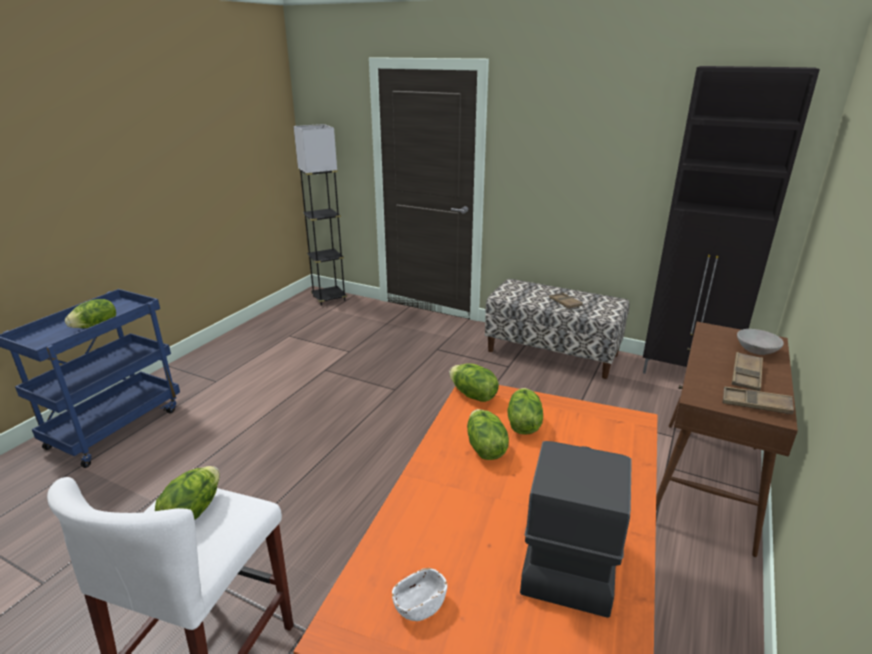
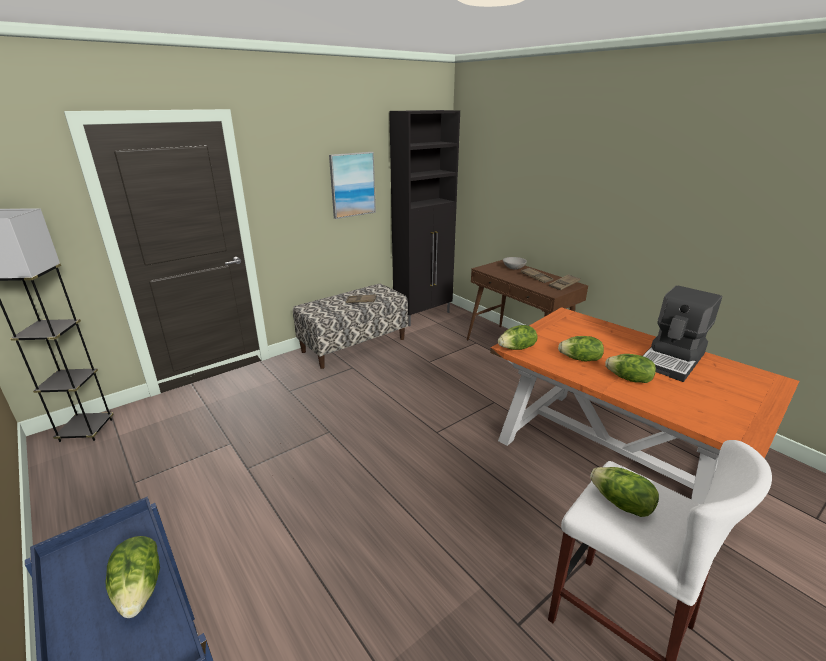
camera: 65 degrees left, 0 degrees up
(419, 605) = (719, 410): white bowl -> none
(522, 424) = (558, 342): lettuce -> lettuce (629, 379)
(569, 550) = (673, 360): coffee machine -> coffee machine turned 90 degrees counterclockwise
(617, 160) = (352, 184): none -> picture

